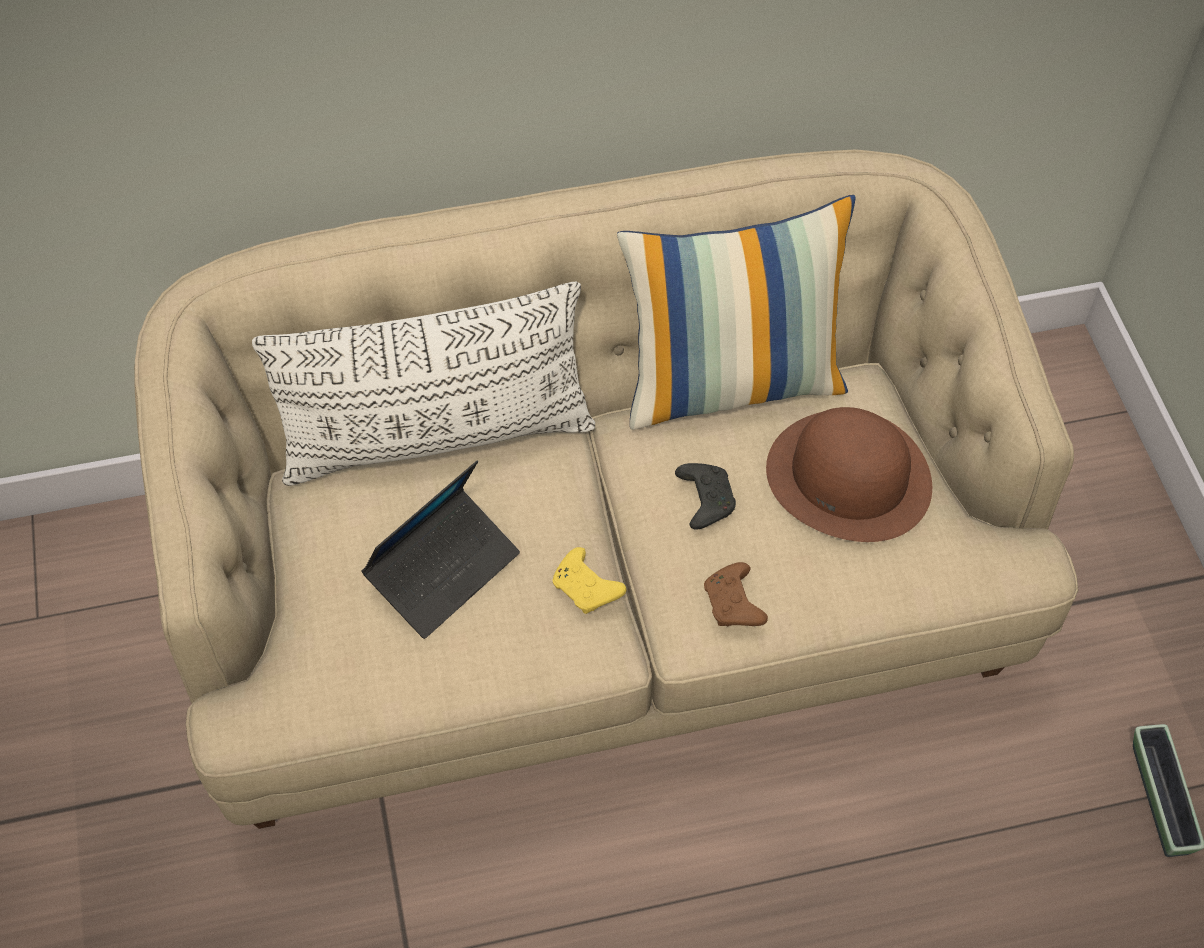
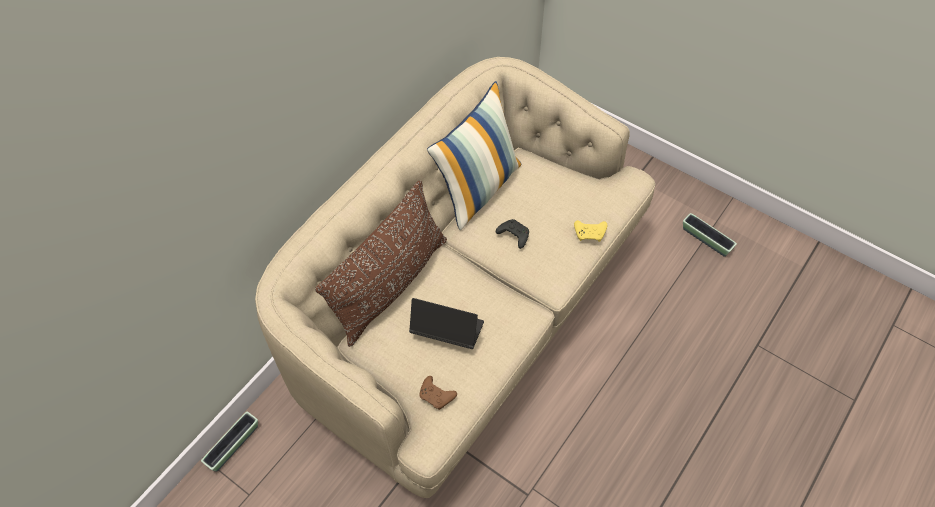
camera: 40 degrees left, 0 degrees up
(84, 531) = (233, 445): none -> planter
(437, 437) = (390, 285): white pillow -> brown pillow
(443, 570) = (447, 330): laptop -> laptop turned 75 degrees counterclockwise
(587, 589) = (504, 298): yellow game controller -> yellow game controller (590, 233)
(734, 604) = (559, 264): brown game controller -> brown game controller (437, 396)
(849, 477) = (553, 192): brown hat -> none

